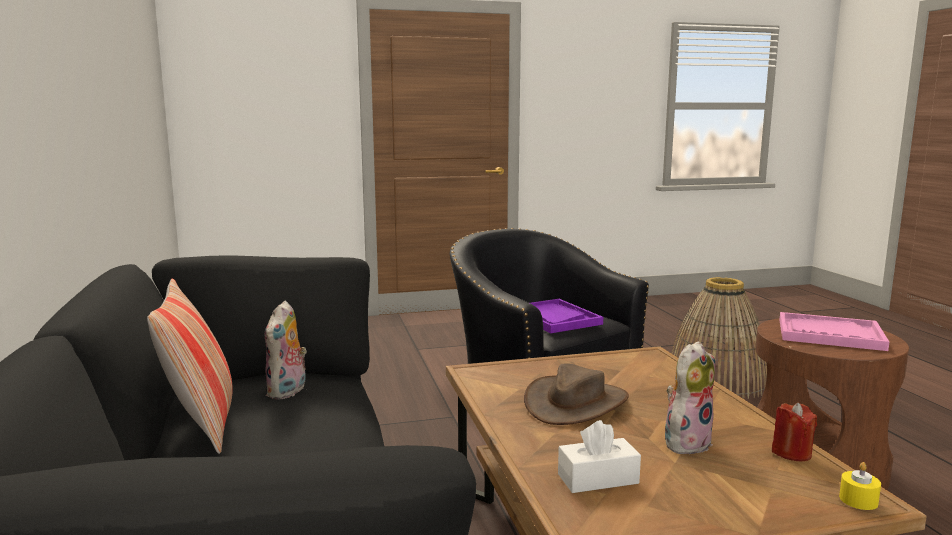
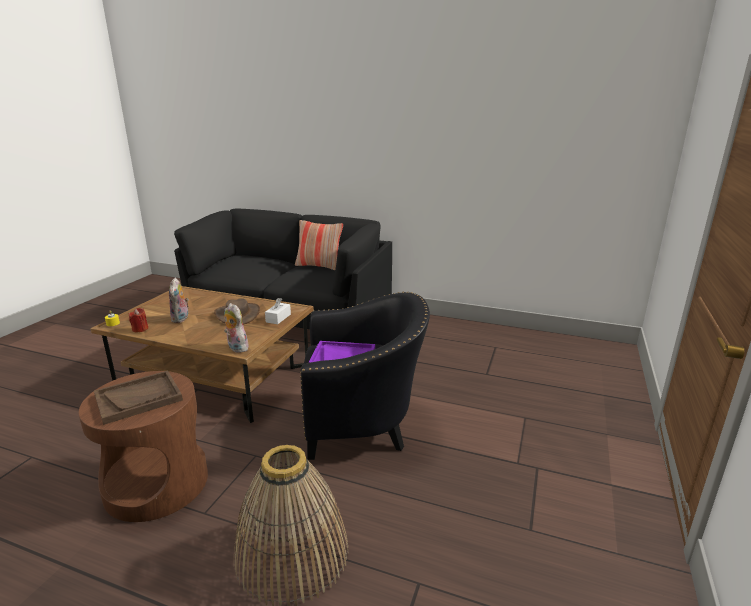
camera: 125 degrees right, 10 degrees up
(288, 392) = (325, 277): plush toy -> plush toy (236, 348)
(598, 479) = (197, 300): white tissue box -> white tissue box (278, 318)
(829, 334) = (139, 398): pink tray -> brown tray

